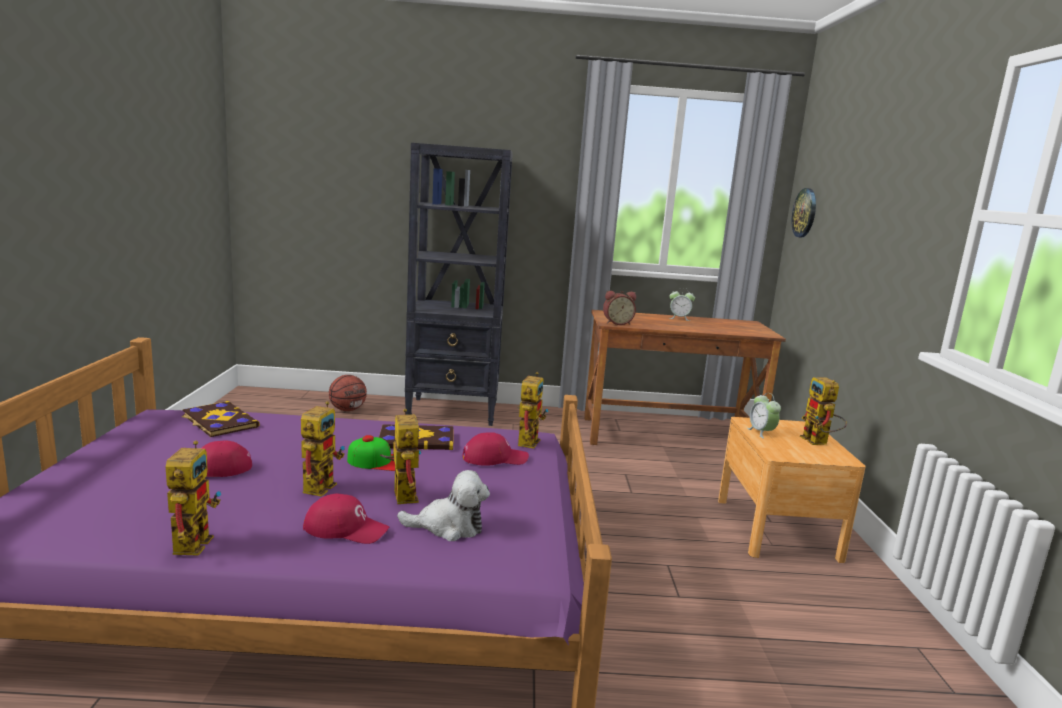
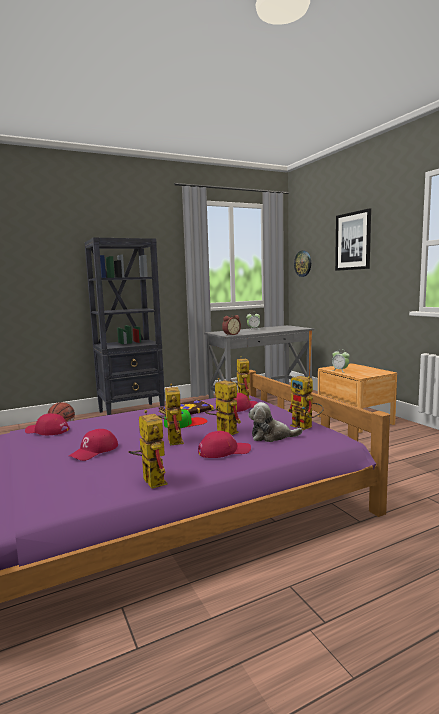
camera: 25 degrees left, 5 degrees down
(219, 421) = (47, 431): book -> red cap
(448, 527) = (271, 436): plush toy -> plush toy turned 150 degrees counterclockwise
(668, 436) = (260, 396): brown desk -> grey desk
(819, 442) = (367, 369): toy robot -> toy robot (306, 427)
(875, 185) = (353, 241): none -> picture

